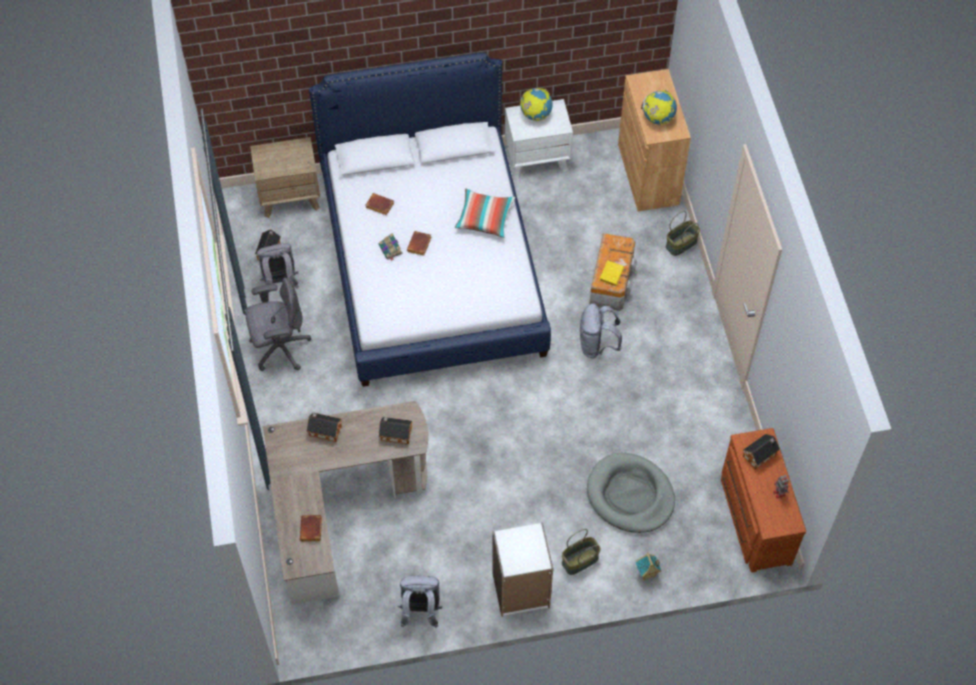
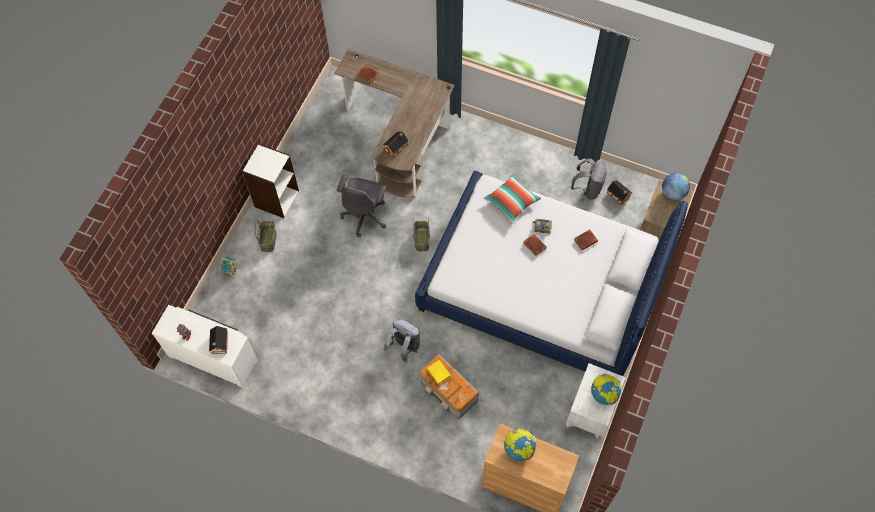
camera: 125 degrees right, 5 degrees up
(264, 160) = (673, 193): none -> globe
(279, 348) = (536, 163): grey office chair -> grey office chair (365, 216)
(324, 430) = (427, 113): toy house -> none
(420, 611) = (305, 143): grey backpack -> none
(485, 218) = (529, 300): pillow -> pillow (511, 202)
(630, 495) = (285, 295): grey dog bed -> none
(681, 243) = (446, 462): basket -> basket (422, 240)
(753, 518) = (213, 355): brown dresser -> white dresser

